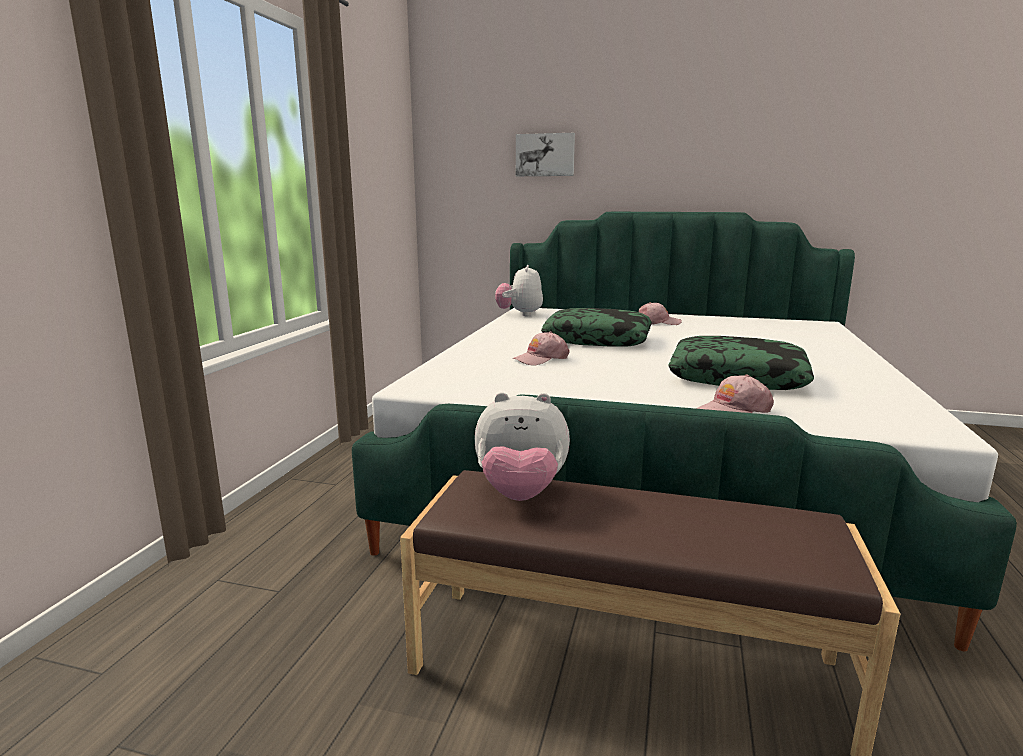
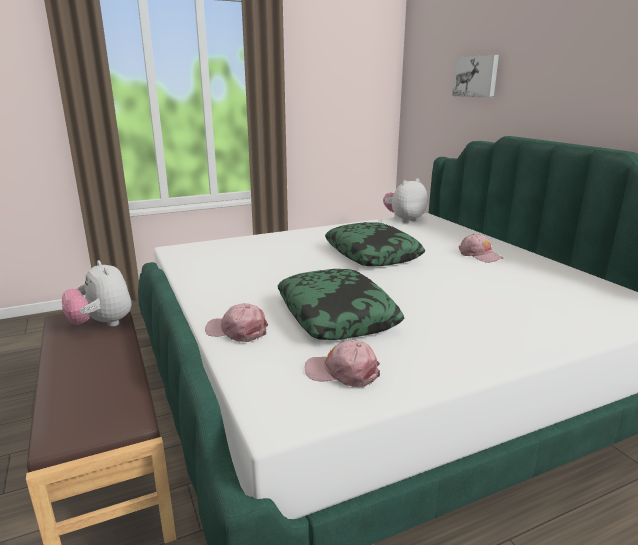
camera: 50 degrees right, 5 degrees up
(541, 359) = (286, 255): pink cap -> pink cap (342, 372)

